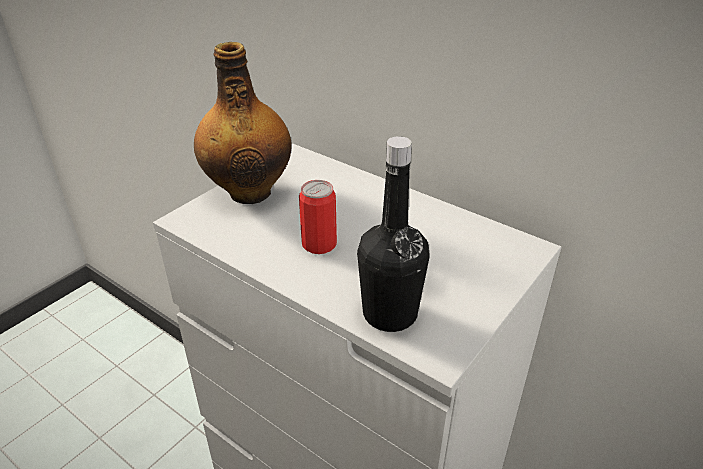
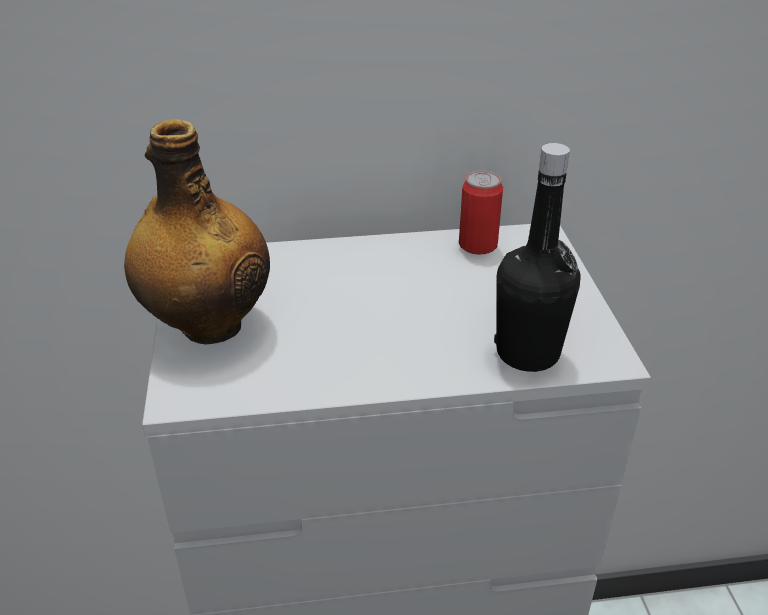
camera: 45 degrees left, 0 degrees up
(319, 244) = (372, 333): can -> can (478, 245)

